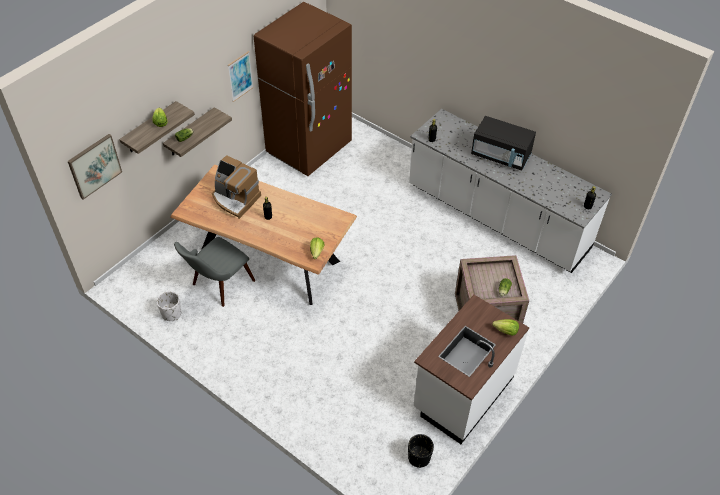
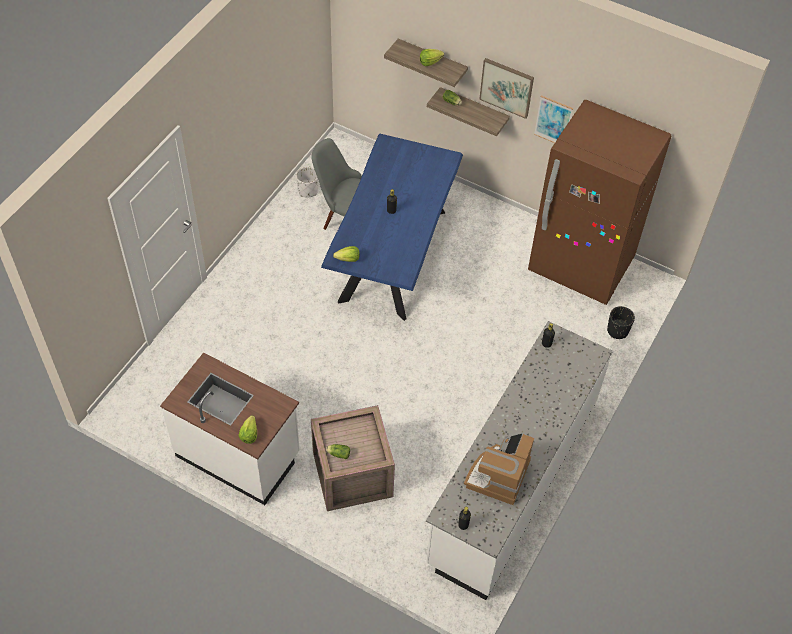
camera: 80 degrees right, 5 degrees up
(94, 166) = (367, 35): picture -> picture (506, 87)
(235, 199) = (411, 179): coffee machine -> coffee machine (498, 475)
(269, 260) = (393, 256): brown dining table -> blue dining table
(419, 457) = (158, 419): black planter -> black planter (617, 331)
(501, 155) = (537, 422): black microwave -> none

